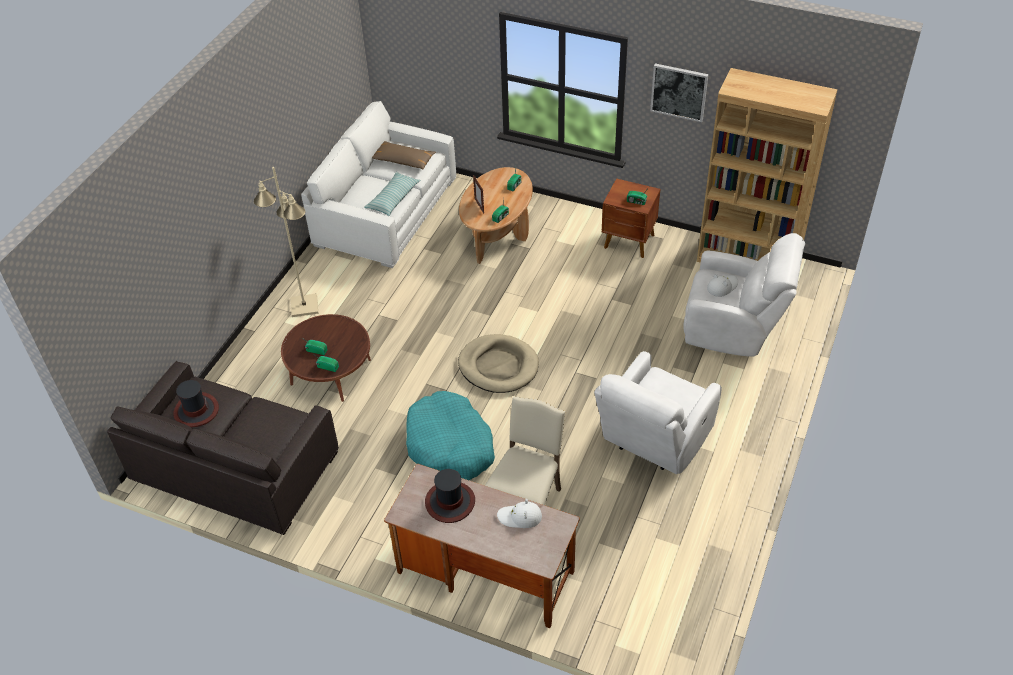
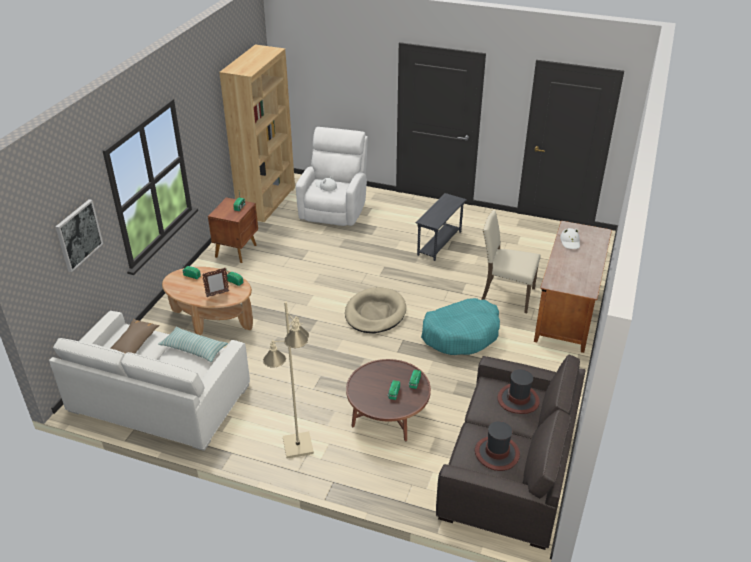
camera: 95 degrees left, 10 degrees down
(450, 502) = (569, 270): hat -> hat (518, 400)
(653, 441) = (440, 243): white armchair -> grey side table
(679, 92) = (203, 117): picture -> picture (78, 235)

